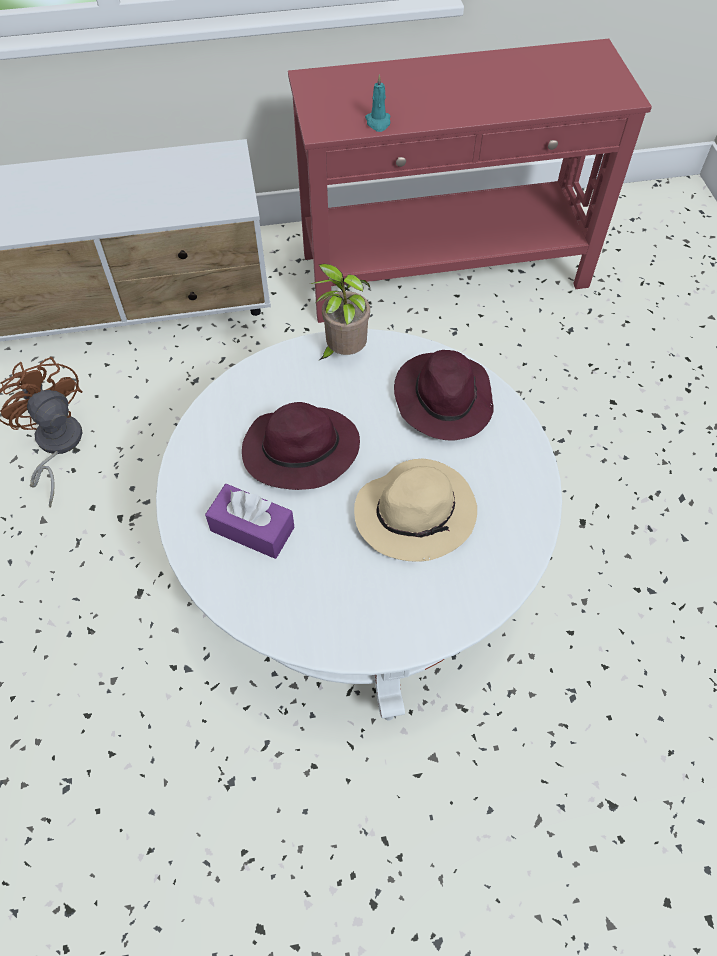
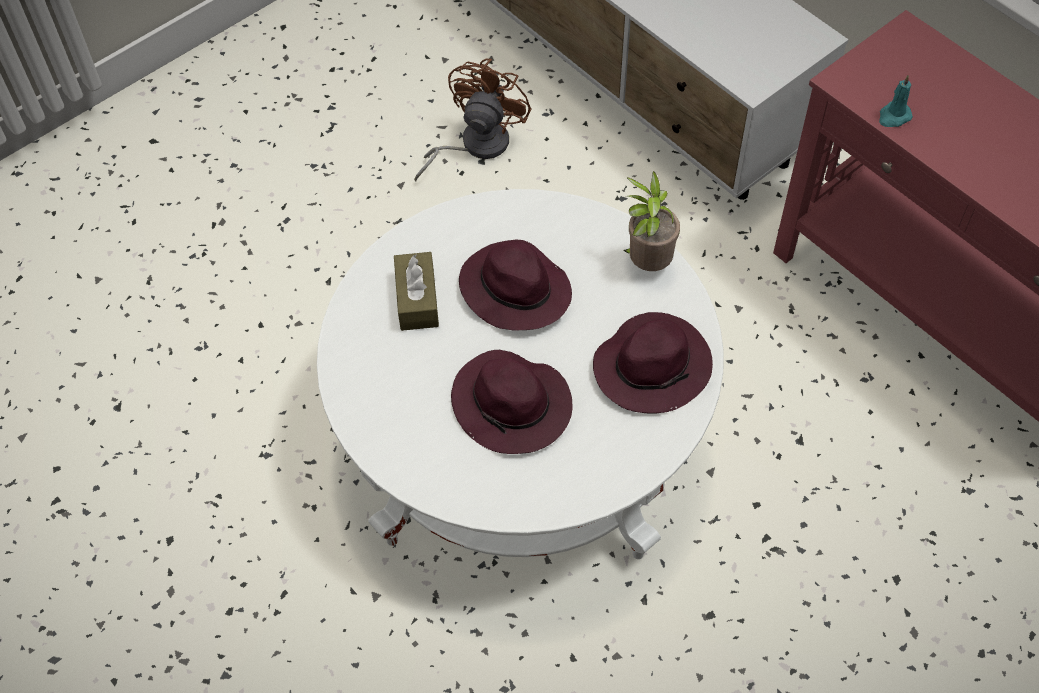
camera: 60 degrees right, 0 degrees up
(252, 529) = (417, 299): purple tissue box -> brown tissue box
(417, 513) = (513, 406): beige hat -> purple hat

